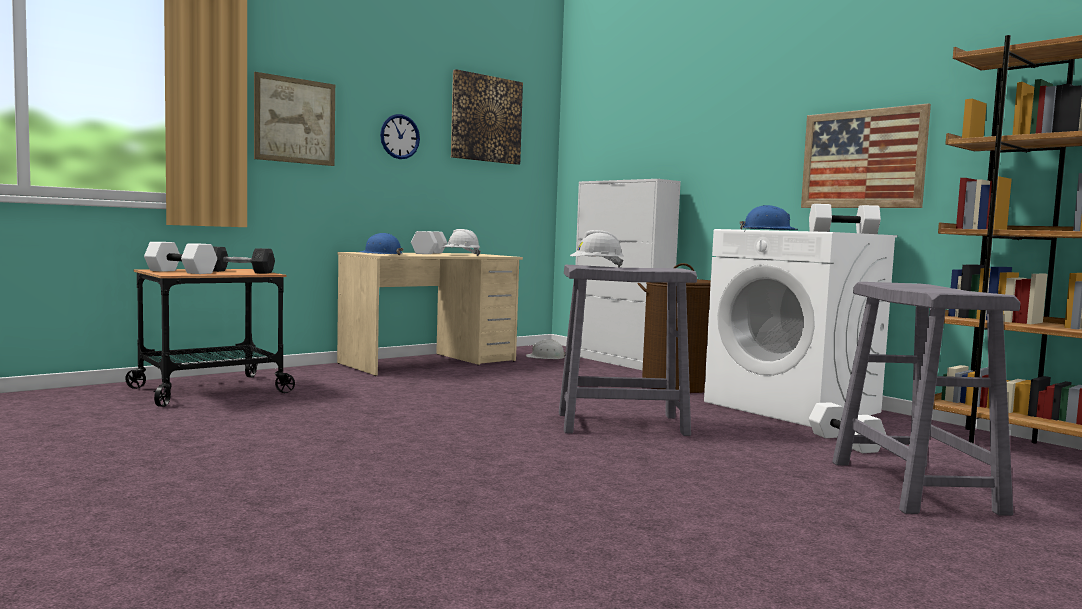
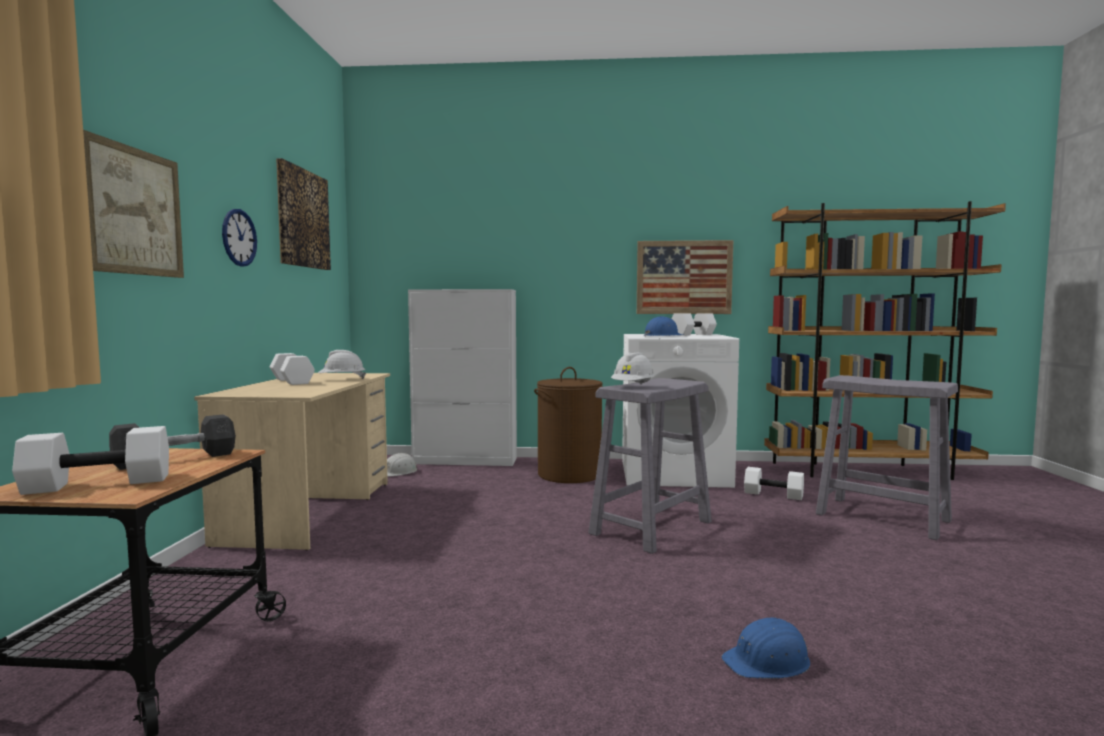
camera: 45 degrees left, 0 degrees up
(381, 254) = (279, 393): blue hard hat -> blue hard hat (768, 661)

